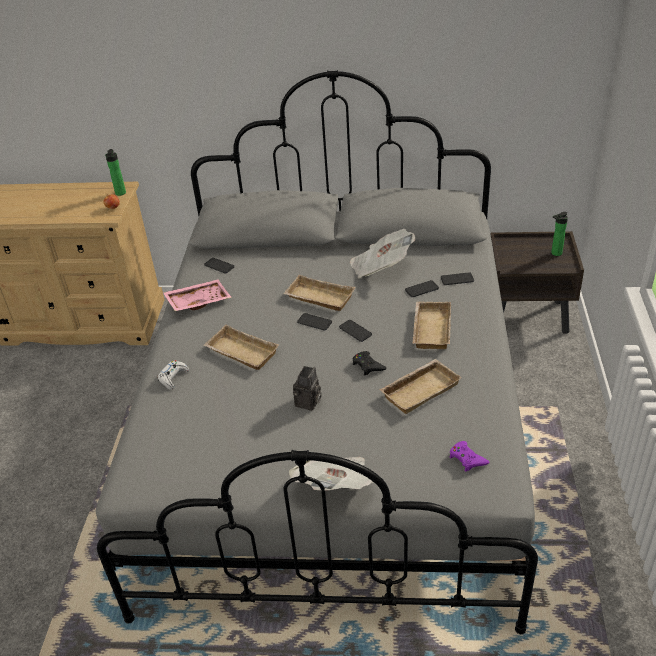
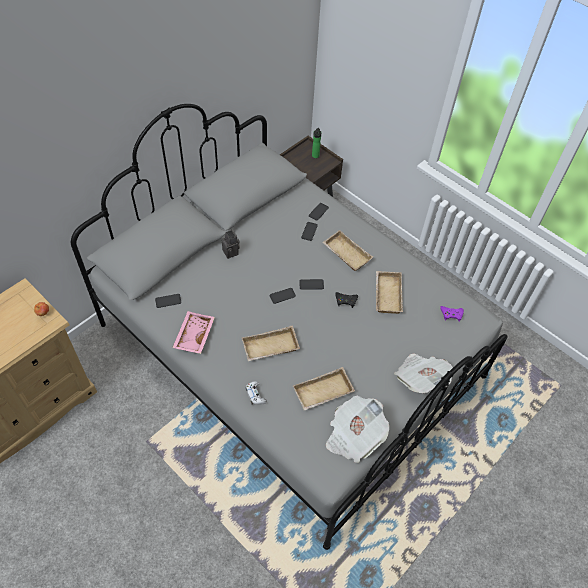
camera: 55 degrees left, 15 degrees up
(120, 194) = (29, 297): bottle -> none
(308, 403) = (348, 347): camera -> camera (232, 252)
(318, 298) = (262, 278): beige tray -> beige tray (323, 393)
(381, 267) = (268, 232): newspaper -> newspaper (353, 436)

